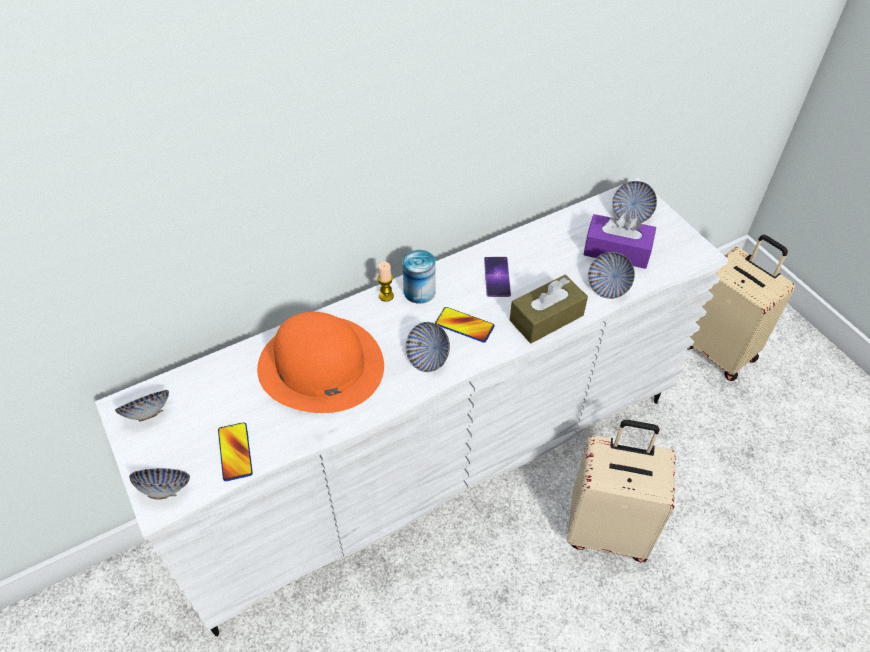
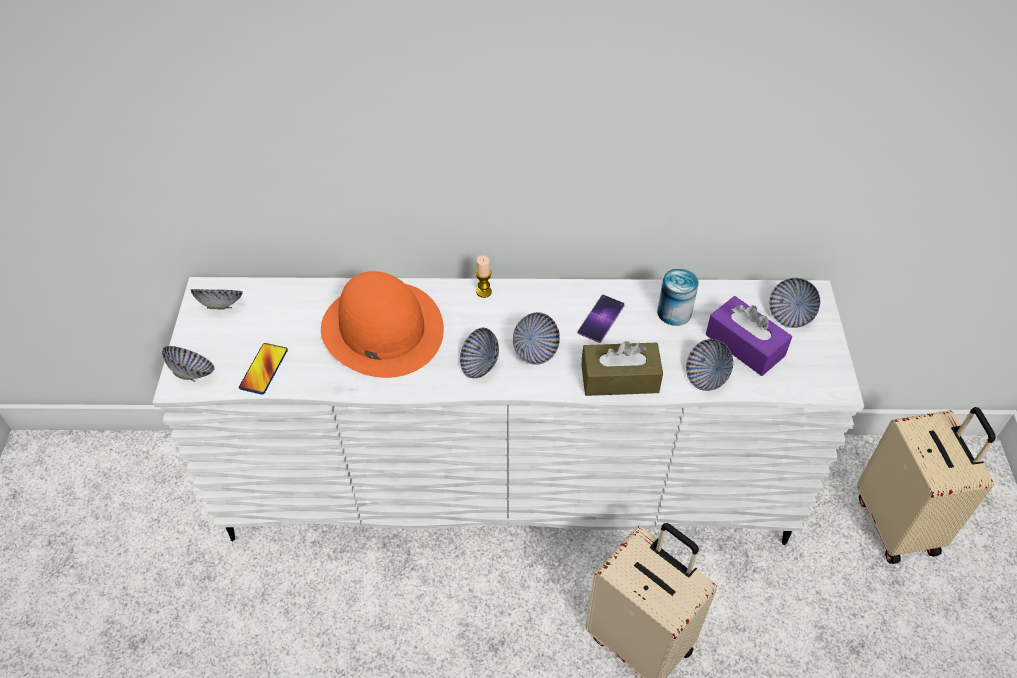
camera: 30 degrees right, 0 degrees up
(419, 291) = (517, 300): can -> can (674, 312)
(464, 325) = (535, 350): phone -> bowl

